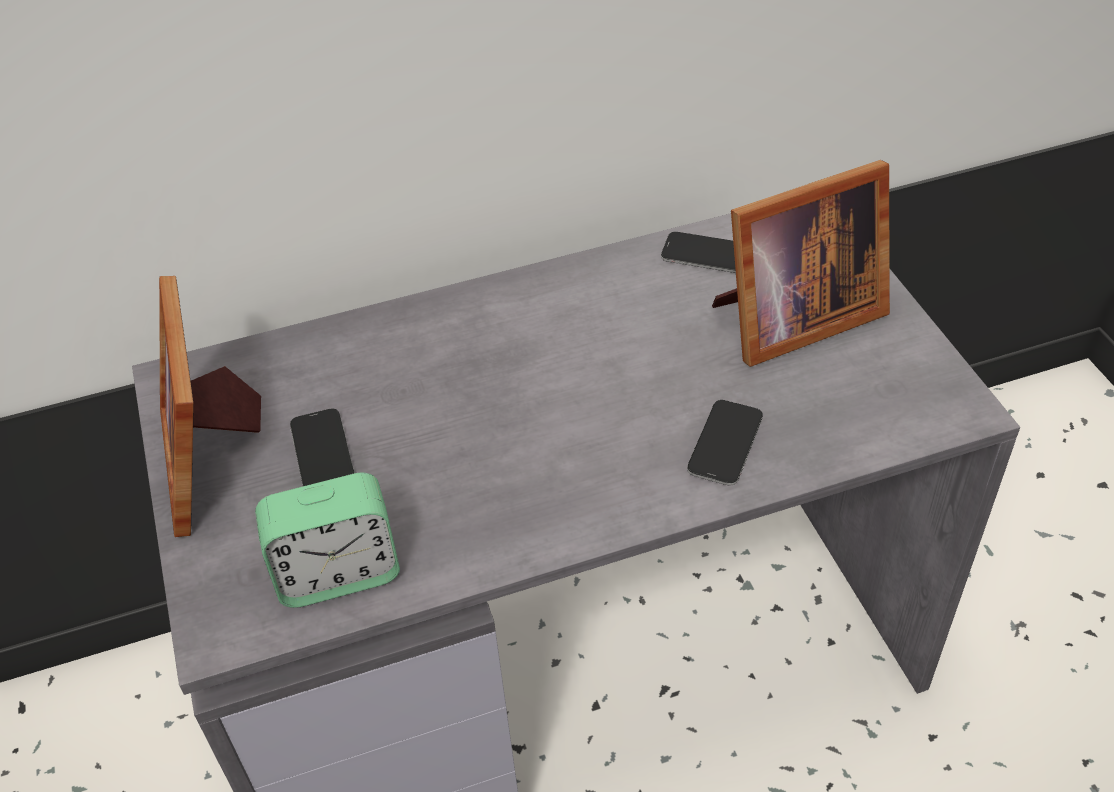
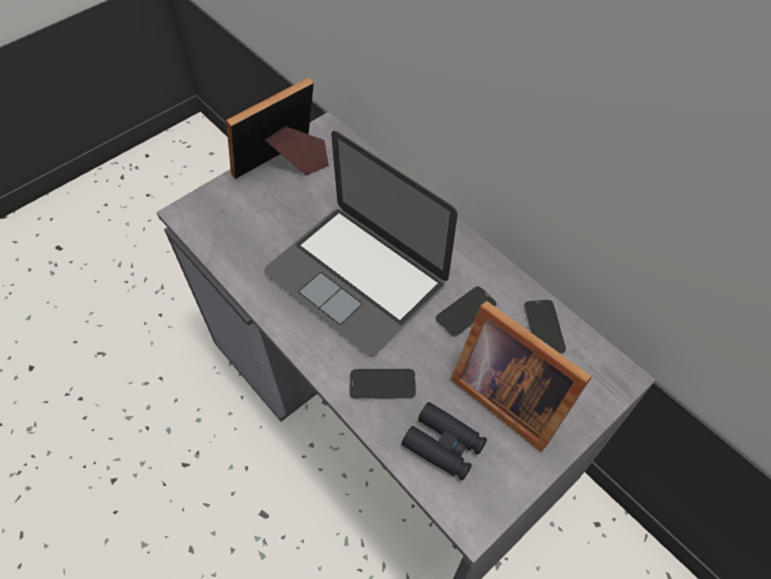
camera: 65 degrees right, 10 degrees up
(322, 452) = (302, 205): phone -> phone (466, 312)
(338, 573) = (231, 242): alarm clock -> none
(516, 422) = (356, 277): none -> laptop
(846, 405) = (444, 445): none -> black binoculars

